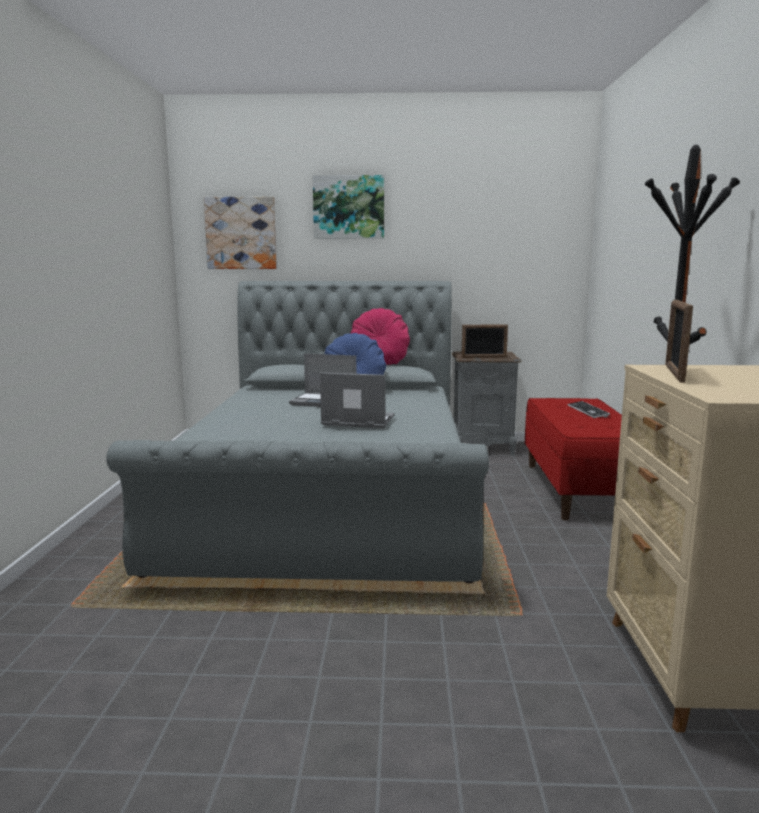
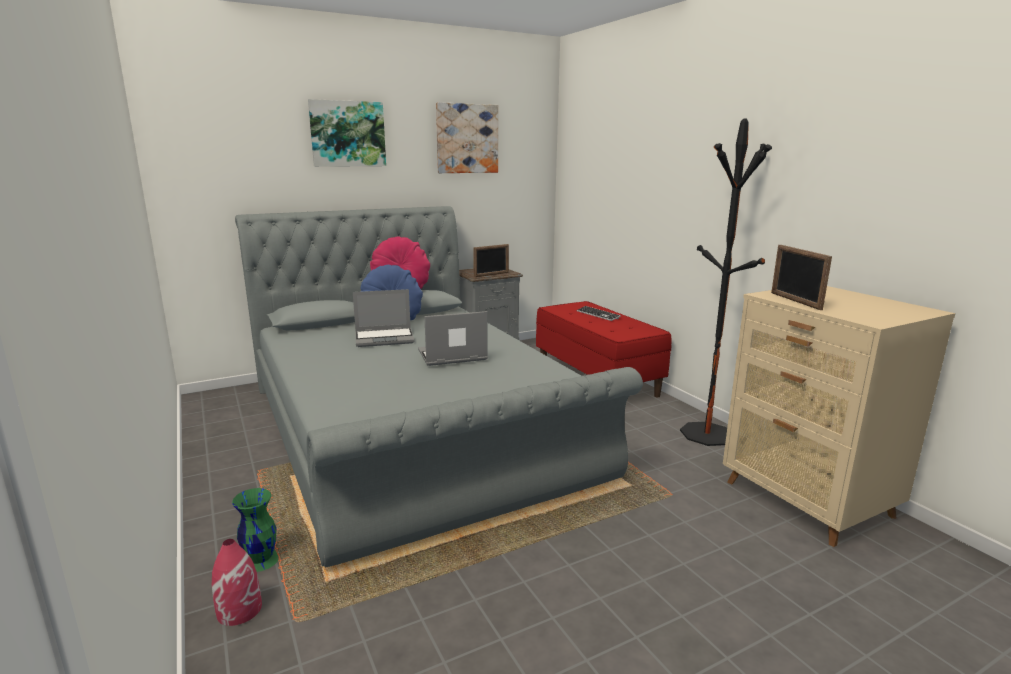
camera: 30 degrees left, 5 degrees up
(49, 586) = (239, 610): none -> red vase
(101, 559) = (260, 559): none -> green vase
(241, 233) = (228, 161): picture -> picture (467, 138)

